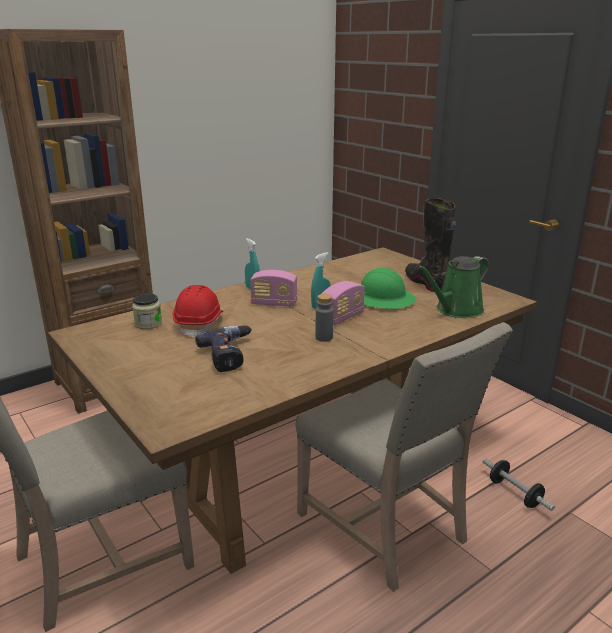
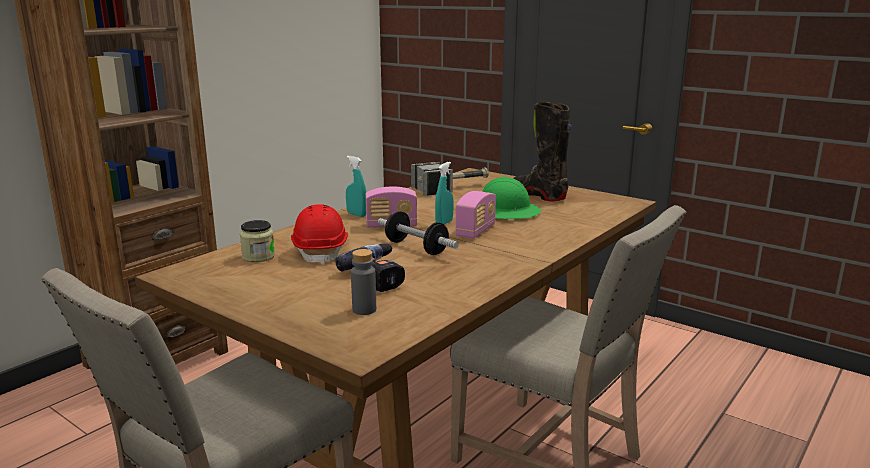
camera: 15 degrees left, 5 degrees down
(324, 337) = (470, 250): grey bottle -> grey bottle (364, 310)
(353, 268) = (452, 188): none -> hammer
(456, 310) = (586, 215): green watering can -> none
(514, 493) = (664, 404): dumbbell -> dumbbell (416, 248)

